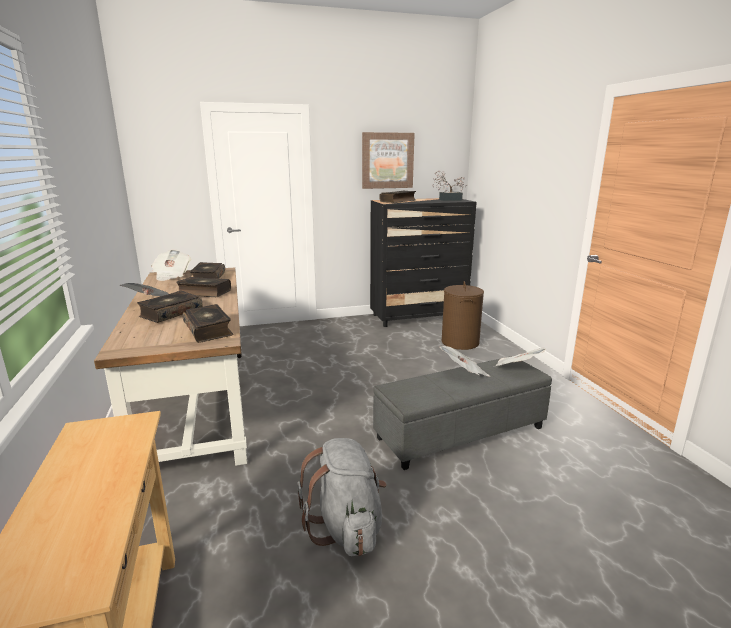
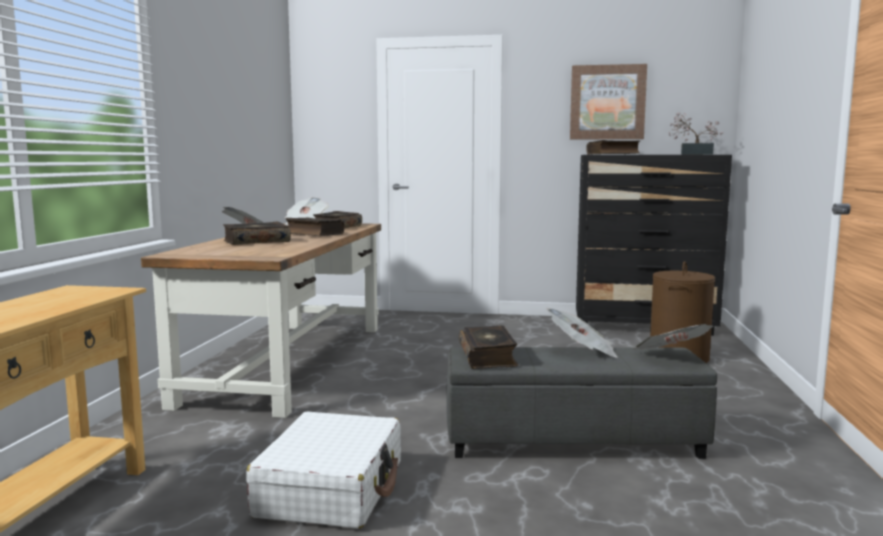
camera: 25 degrees right, 10 degrees down
(209, 330) = (270, 251): book -> book (488, 357)
(346, 528) = (332, 488): grey backpack -> white suitcase

